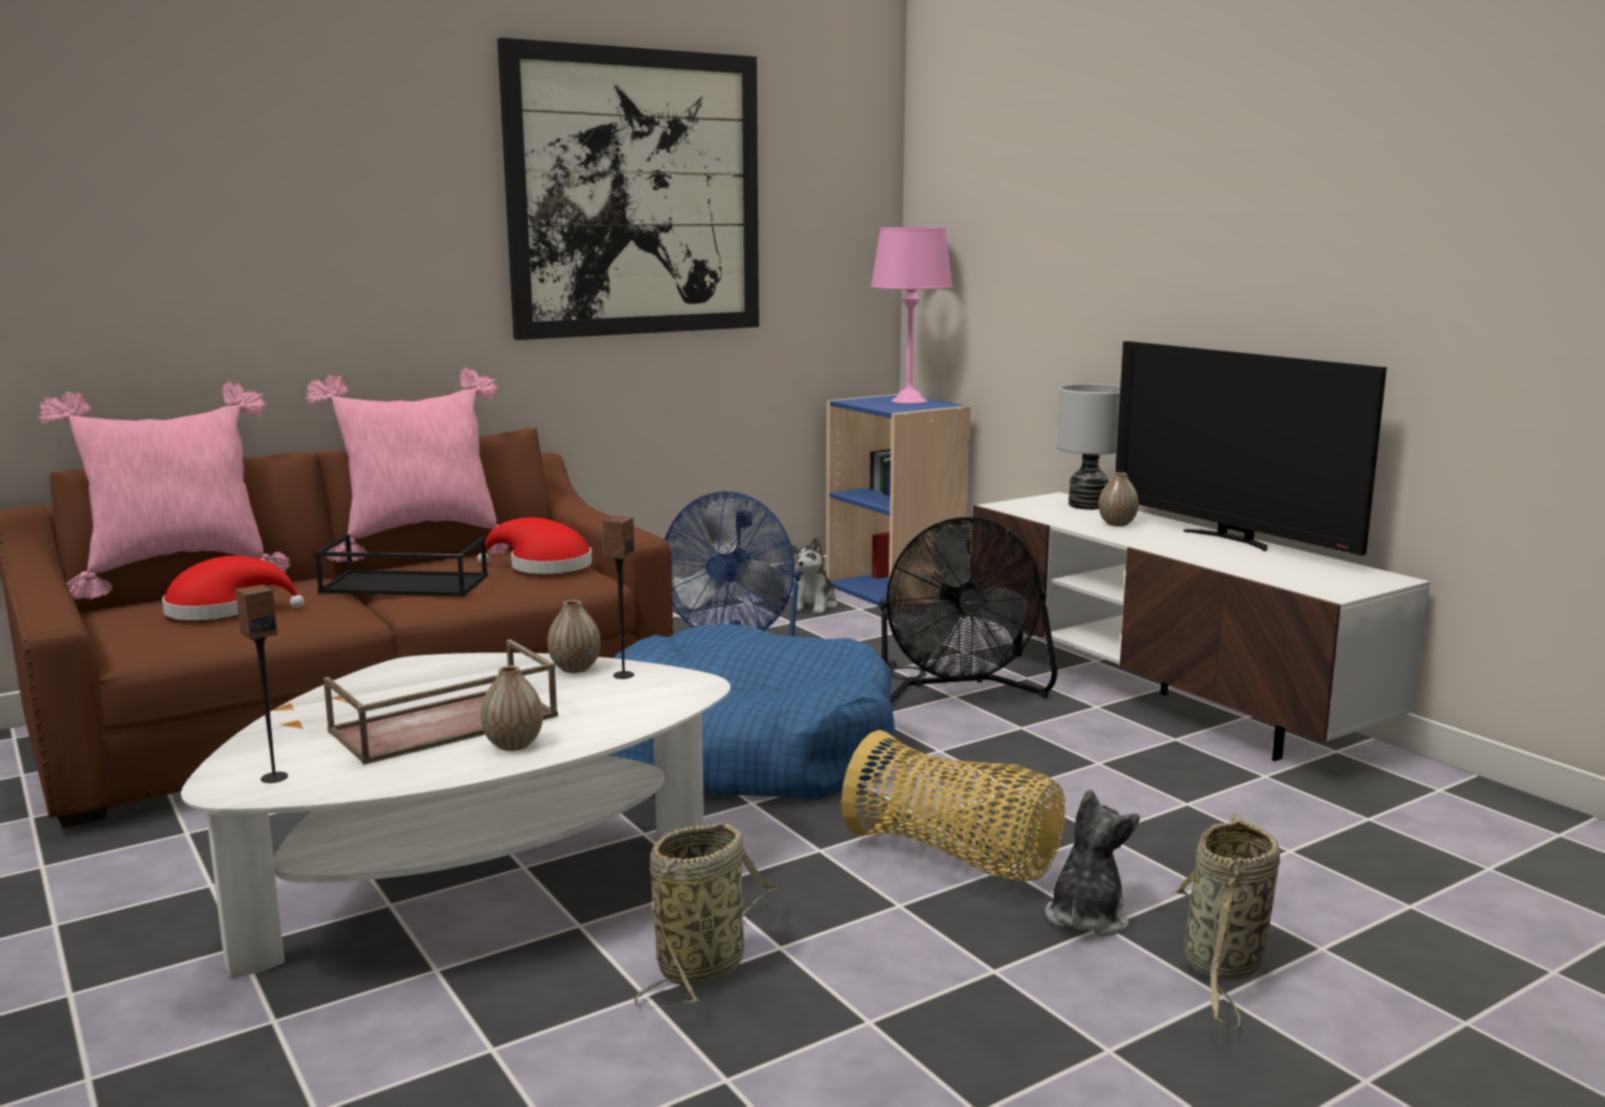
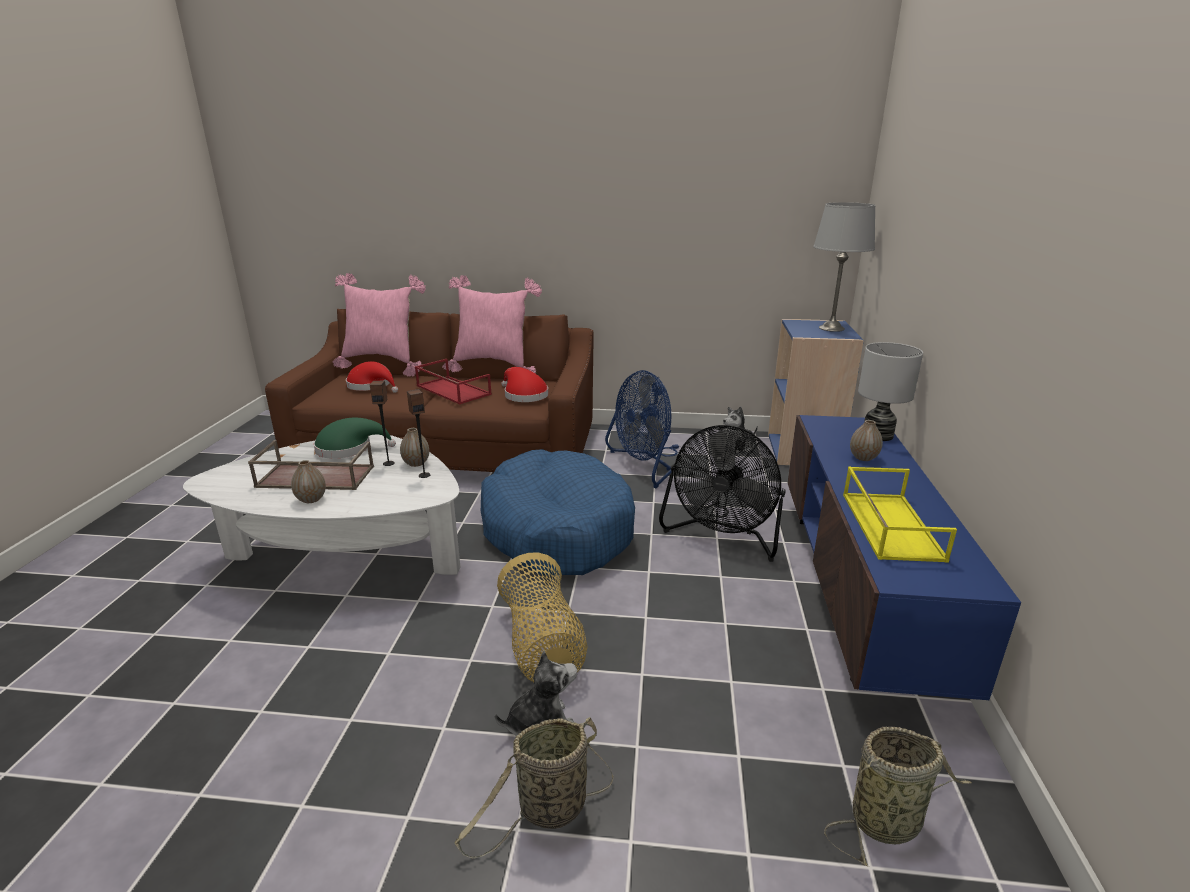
camera: 40 degrees right, 10 degrees up
(274, 777) = (222, 482): speaker -> speaker (388, 463)
(402, 584) = (452, 390): black tray -> red tray
(408, 684) = (349, 449): none -> green hat
(636, 194) = (655, 176): picture -> none
(705, 966) = (348, 645): basket -> basket (889, 821)
(908, 401) = (831, 328): pink table lamp -> grey table lamp
(1165, 693) = (859, 591): white tv stand -> blue tv stand
(1231, 539) = (924, 499): television -> none
(1248, 562) = (889, 525): none -> yellow tray

